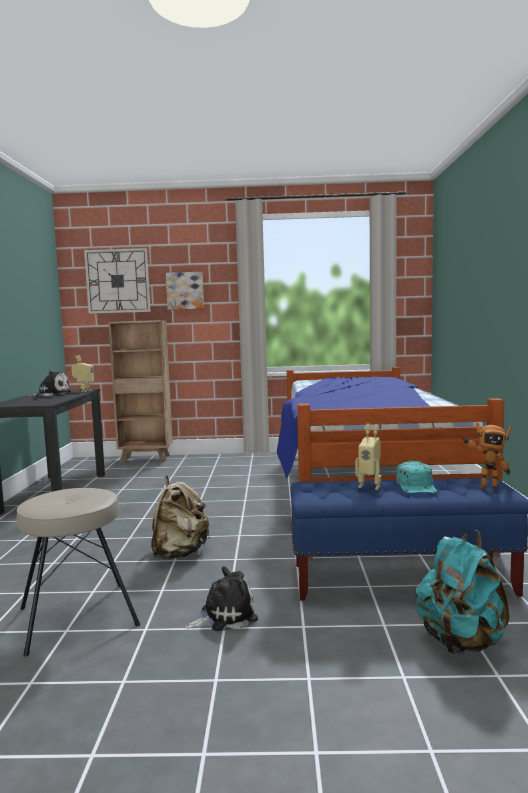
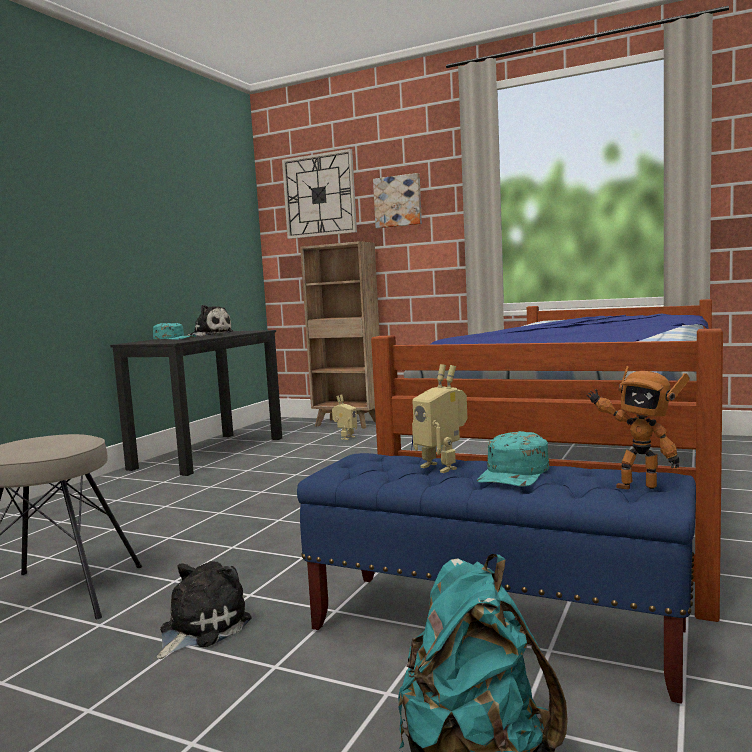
camera: 25 degrees right, 0 degrees up
(29, 399) = (174, 338): none -> turquoise cap
(84, 391) = (252, 331): toy robot -> toy robot (345, 438)
(179, 553) = (247, 540): beige backpack -> none
(225, 615) = (200, 628): plush toy -> plush toy turned 60 degrees counterclockwise

